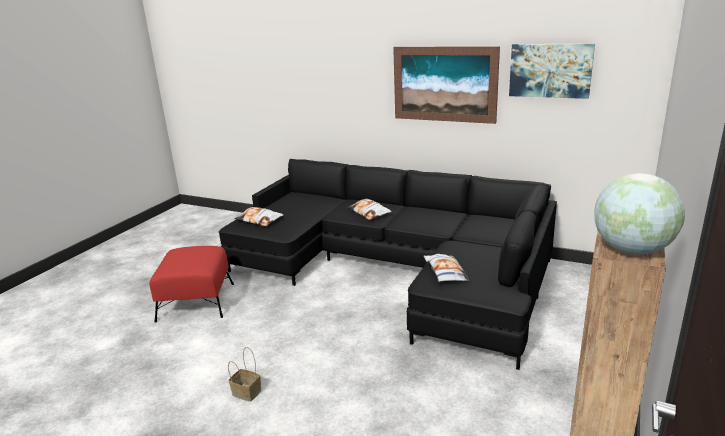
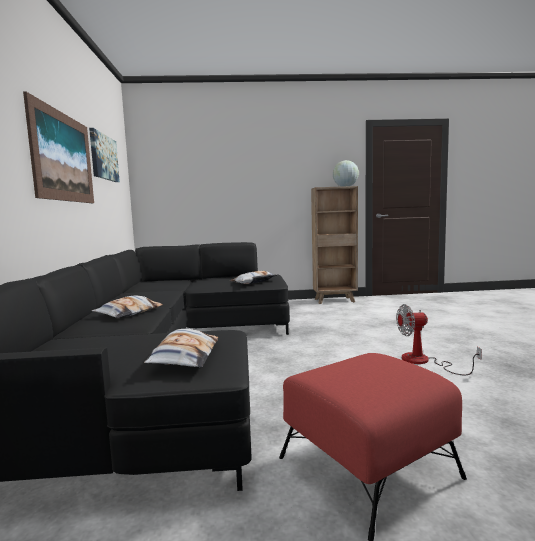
camera: 120 degrees left, 15 degrees down
(245, 392) = (424, 362): basket -> fan

